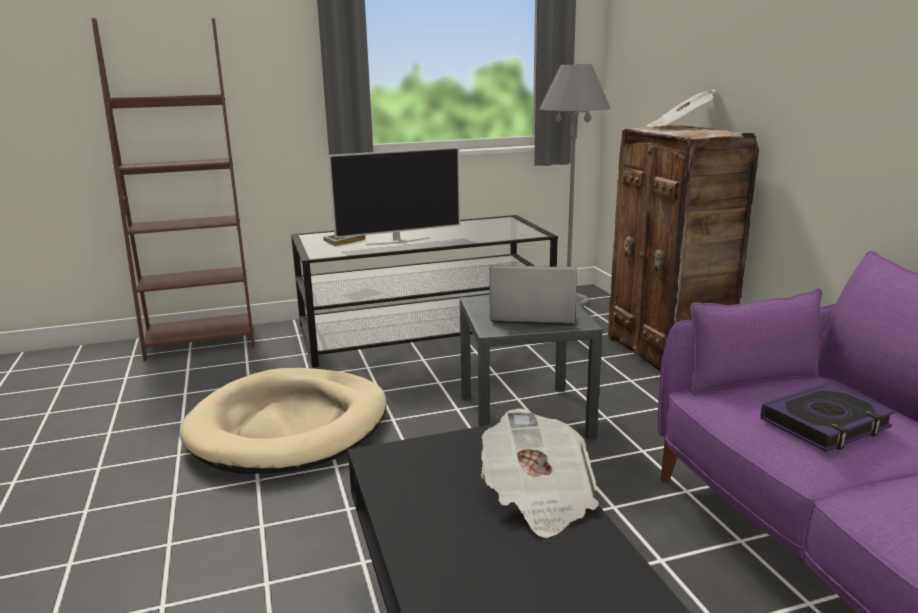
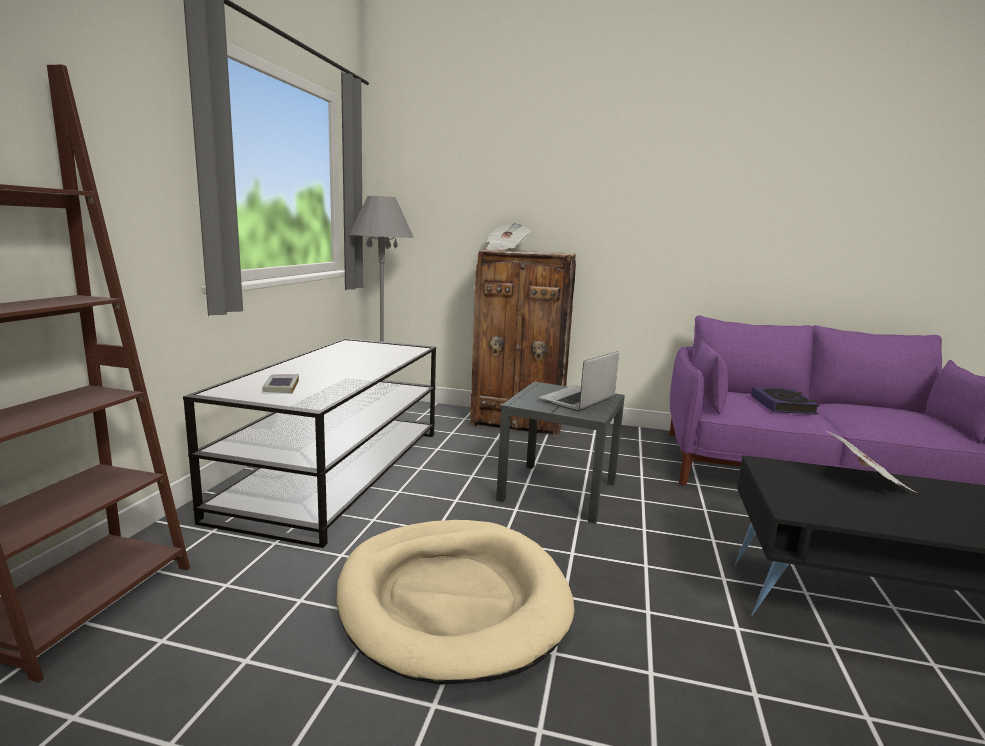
camera: 60 degrees left, 5 degrees down
(398, 241) = (335, 375): television -> none

